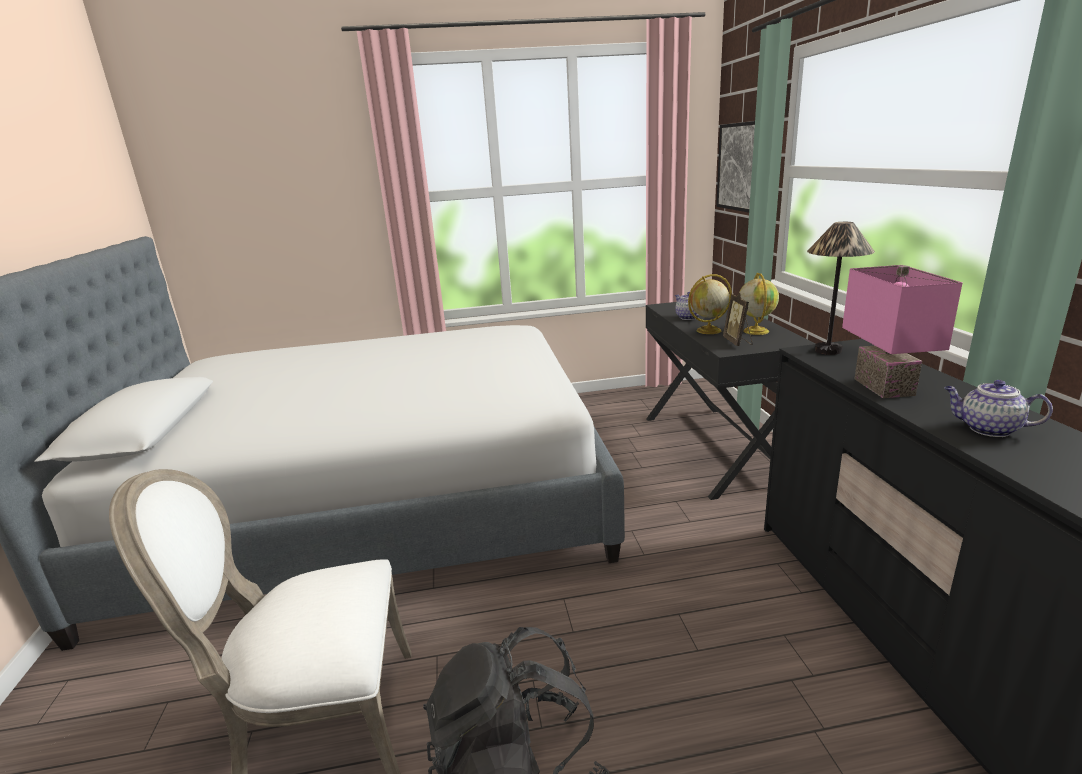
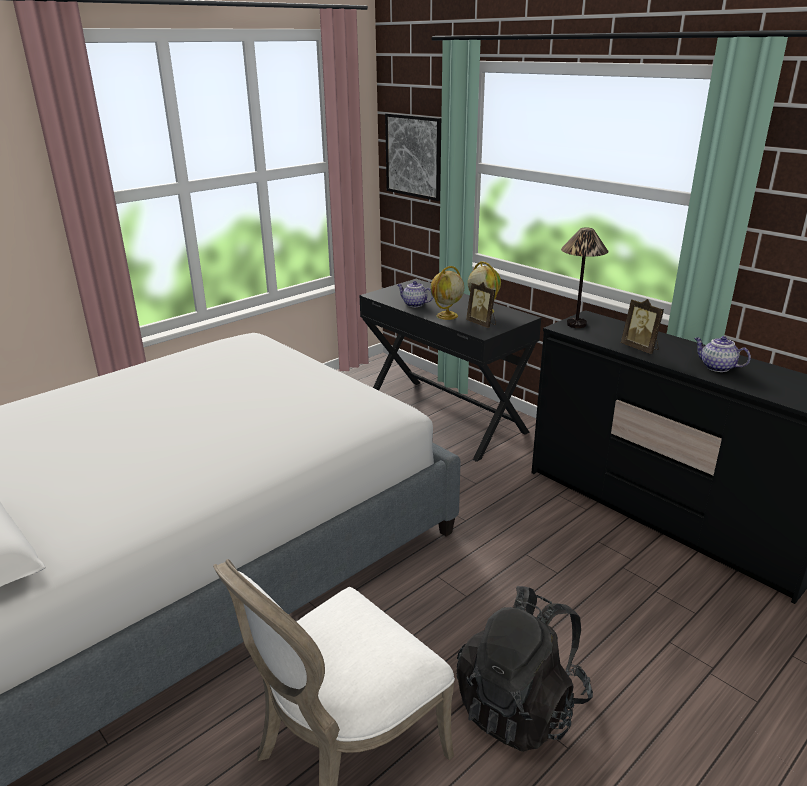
camera: 35 degrees left, 5 degrees up
(887, 387) = (641, 348): pink table lamp -> picture frame
(987, 429) = (716, 367): teapot -> teapot turned 45 degrees clockwise

